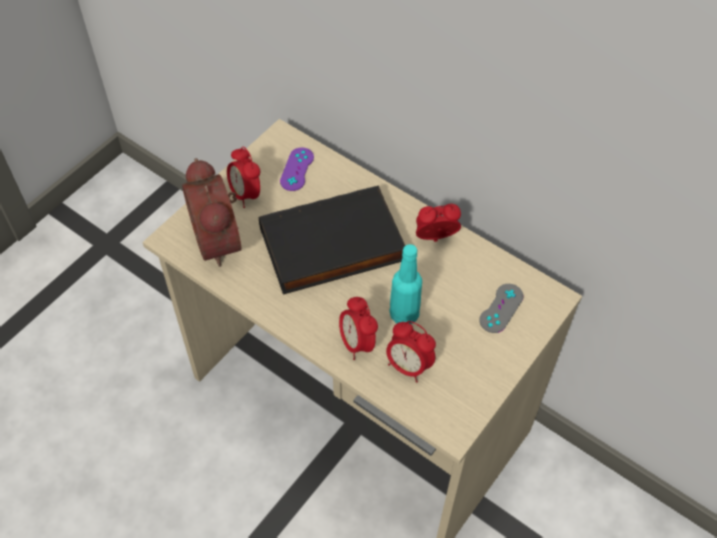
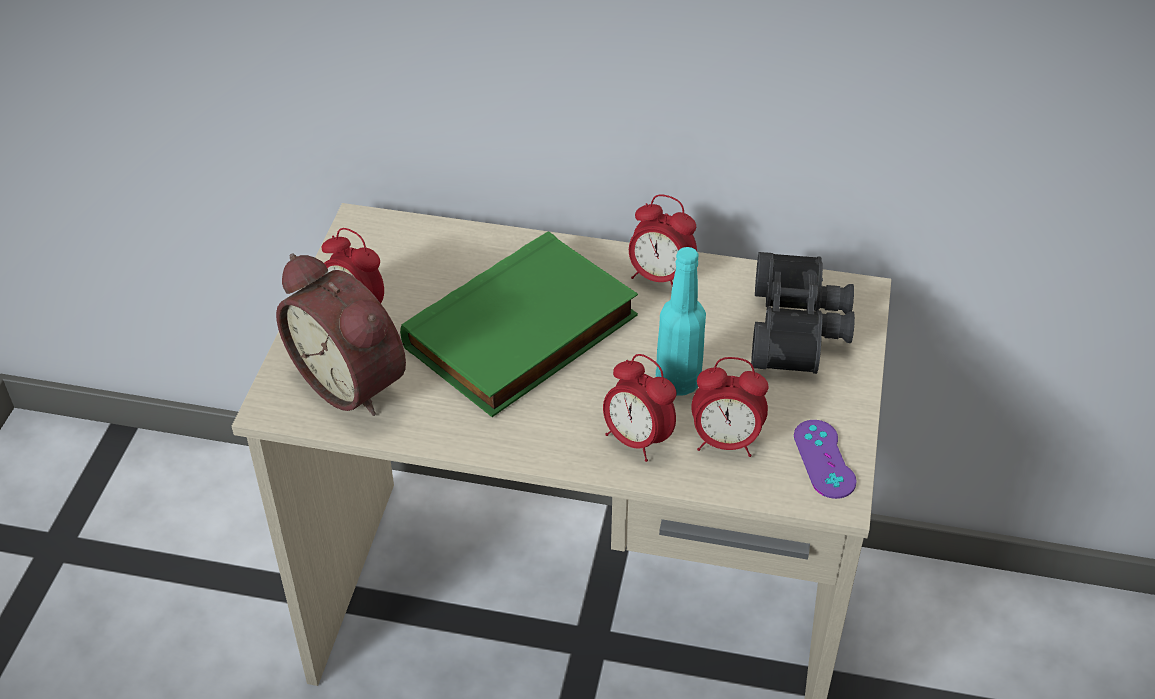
camera: 25 degrees left, 10 degrees down
(297, 169) = (410, 256): purple game controller -> purple game controller (824, 459)
(332, 247) = (523, 335): black book -> green book
(435, 239) = (659, 277): alarm clock -> alarm clock turned 120 degrees counterclockwise
(501, 308) = (800, 328): grey game controller -> black binoculars

